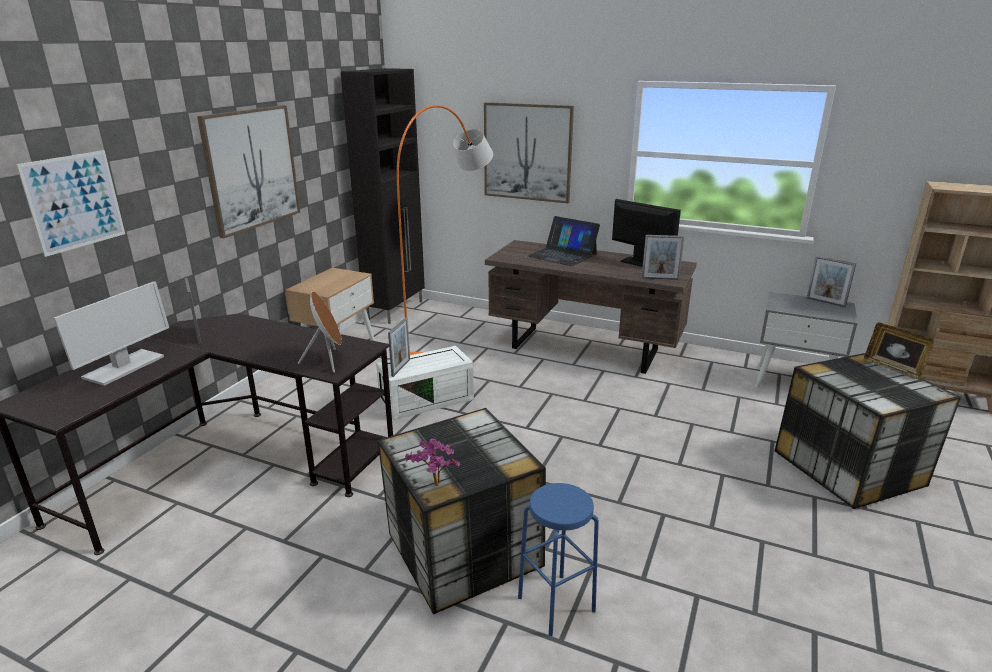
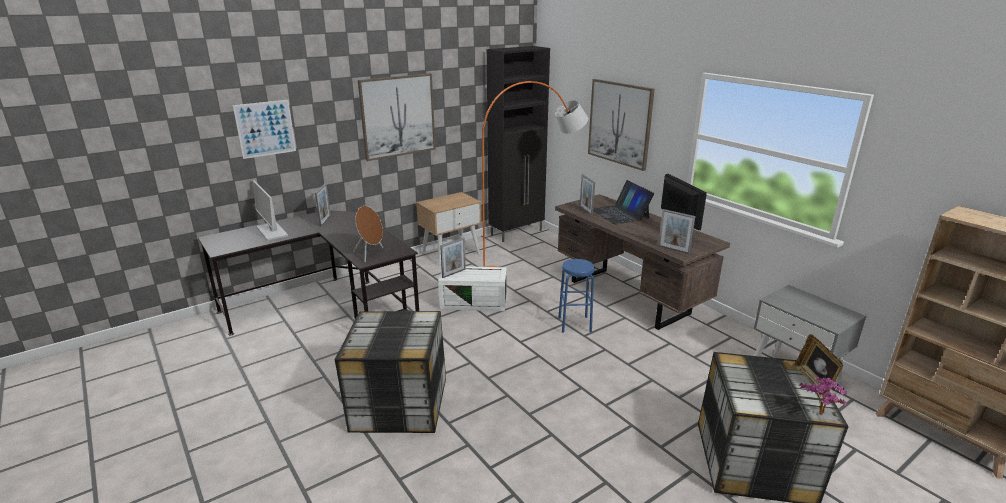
camera: 30 degrees right, 0 degrees up
(124, 368) = (271, 231): monitor -> monitor turned 90 degrees clockwise
(435, 487) = (355, 348): potted plant -> potted plant (819, 415)
(556, 604) = (419, 458): blue stool -> blue stool (574, 324)
(825, 302) = (833, 307): picture frame -> picture frame (586, 210)

